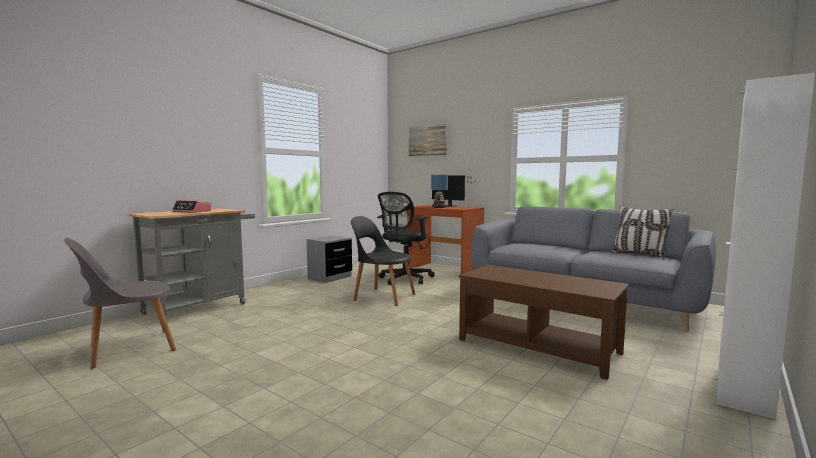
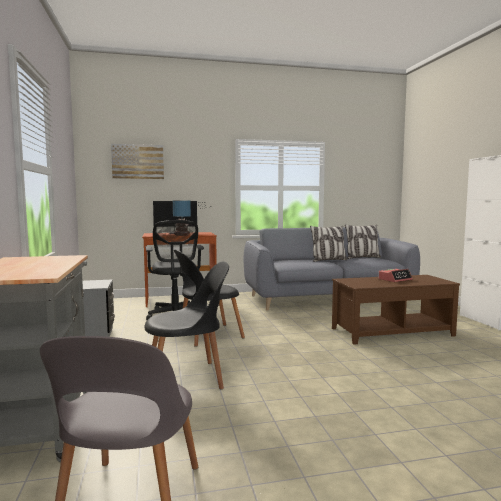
camera: 50 degrees left, 0 degrees up
(192, 211) = (38, 265): alarm clock -> alarm clock (395, 279)
(294, 314) = (188, 378): none -> black chair
(576, 250) = (328, 260): none -> pillow

